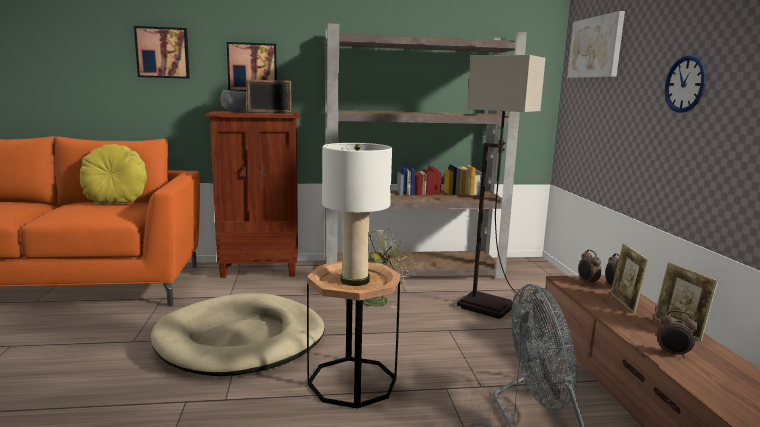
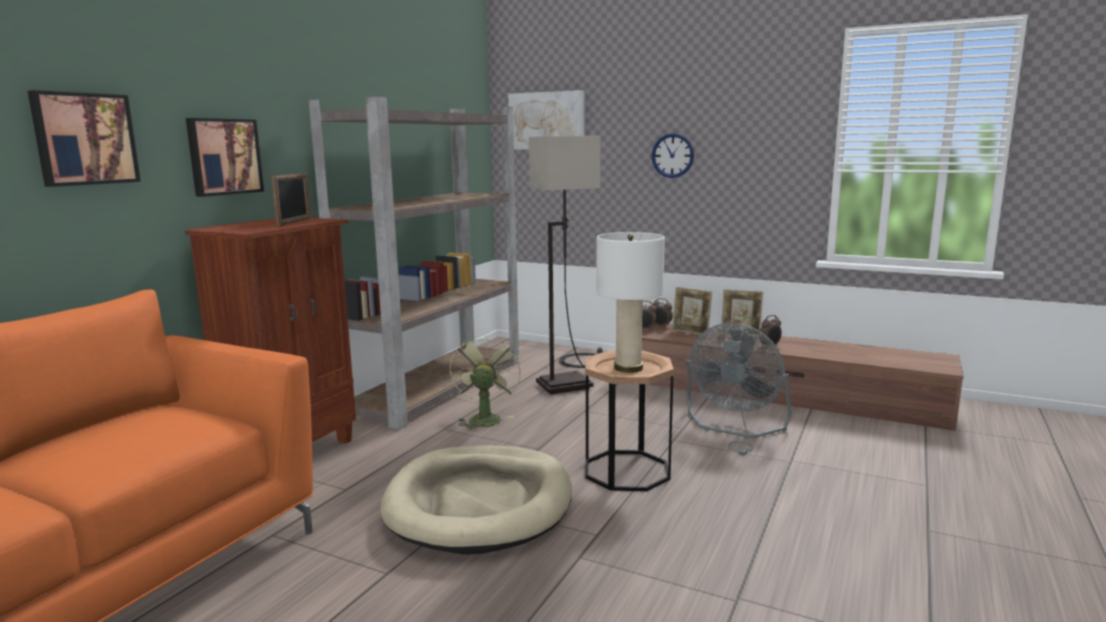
camera: 55 degrees left, 0 degrees up
(116, 202) = (124, 419): yellow pillow -> none
(235, 111) = (236, 226): grey bowl -> none

